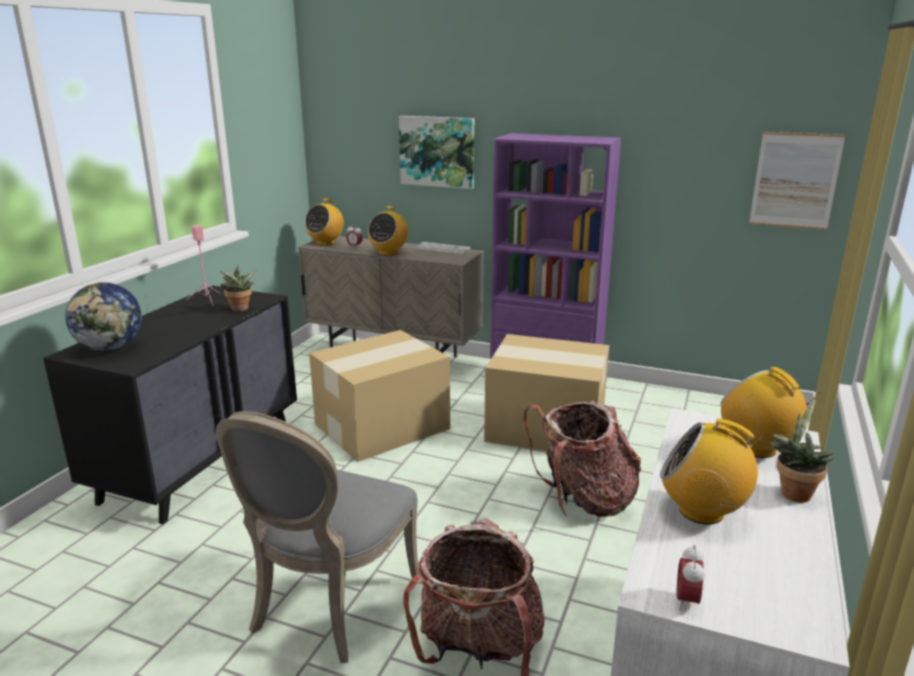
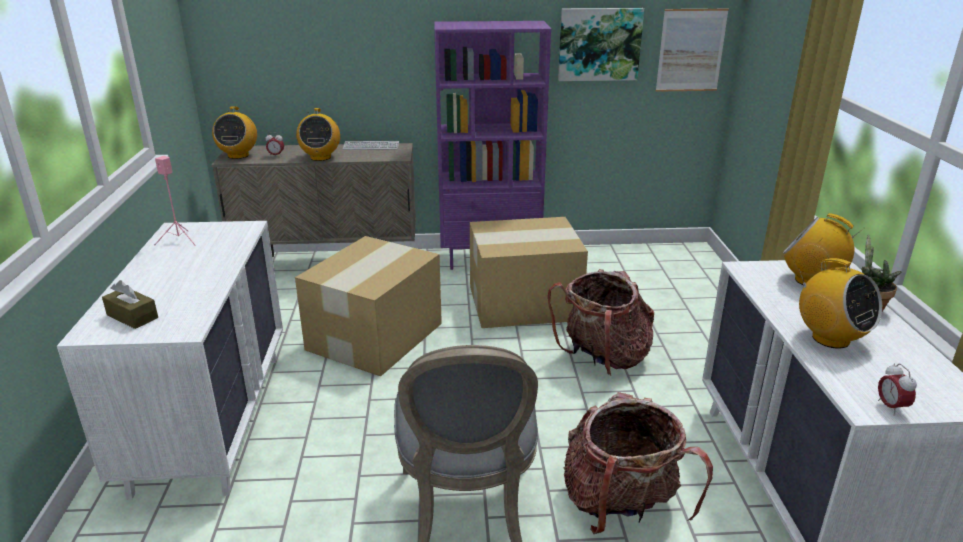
camera: 25 degrees left, 5 degrees up
(111, 348) = (132, 316): globe -> brown tissue box
(200, 461) = (211, 419): black dresser -> white dresser
(240, 310) = (233, 245): potted plant -> none
(437, 151) = (353, 45): picture -> picture (599, 44)
(702, 511) = (830, 338): radio -> radio turned 120 degrees counterclockwise

